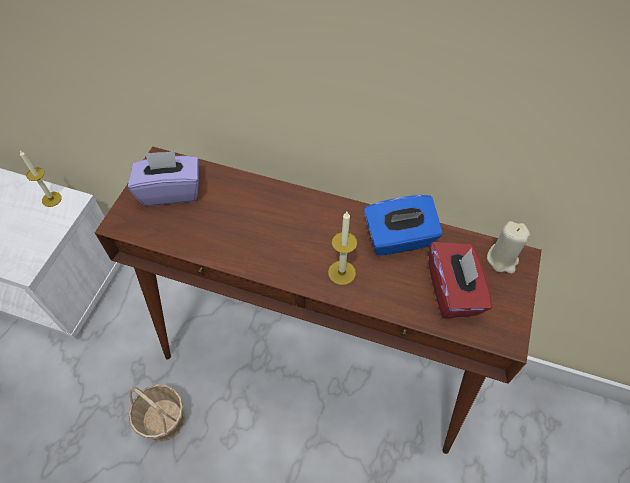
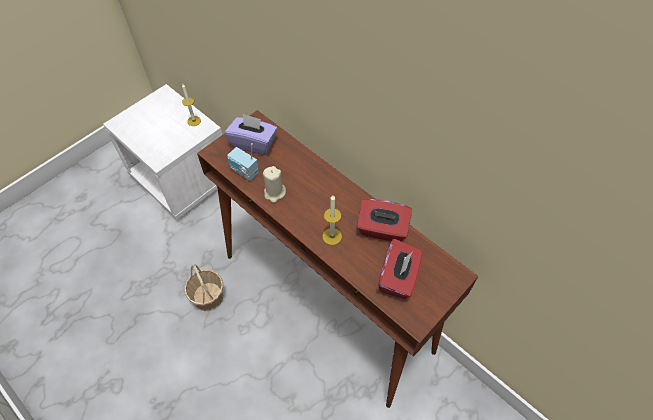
camera: 25 degrees right, 0 degrees up
(177, 233) = (244, 172): none -> radio
(399, 239) = (382, 230): blue tissue box -> red tissue box
(502, 259) = (445, 271): beige candle -> beige candle (274, 193)

